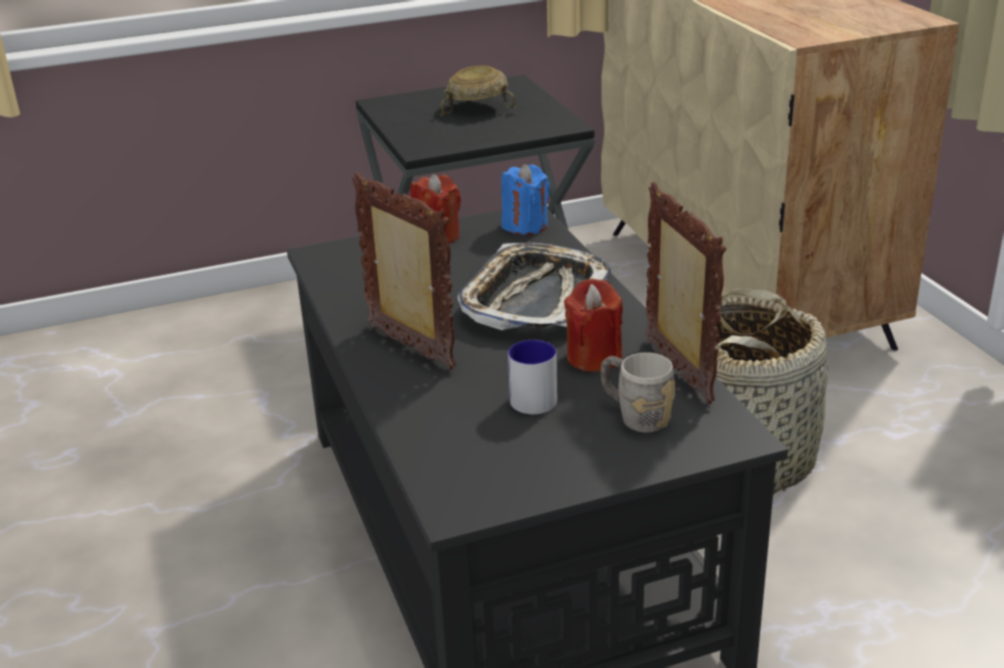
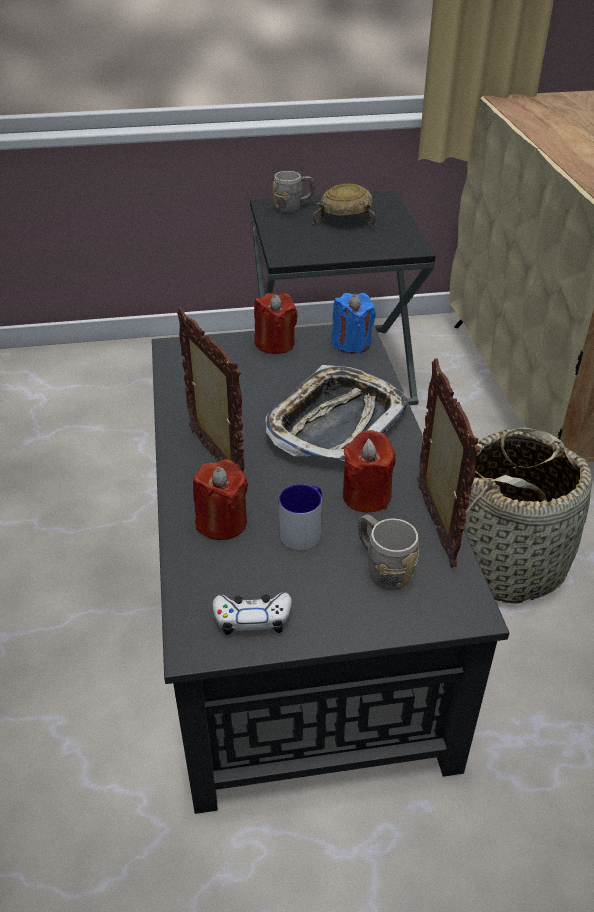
camera: 10 degrees right, 10 degrees up
(411, 102) = (293, 207): none -> grey mug
(440, 402) = (222, 522): none -> red candle
(509, 478) = (252, 618): none -> white game controller

